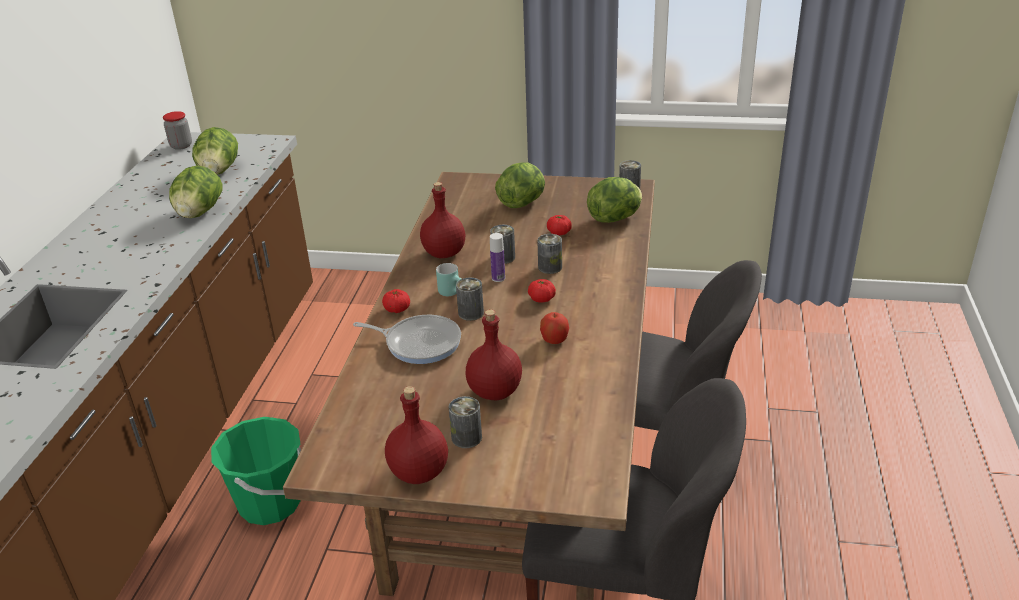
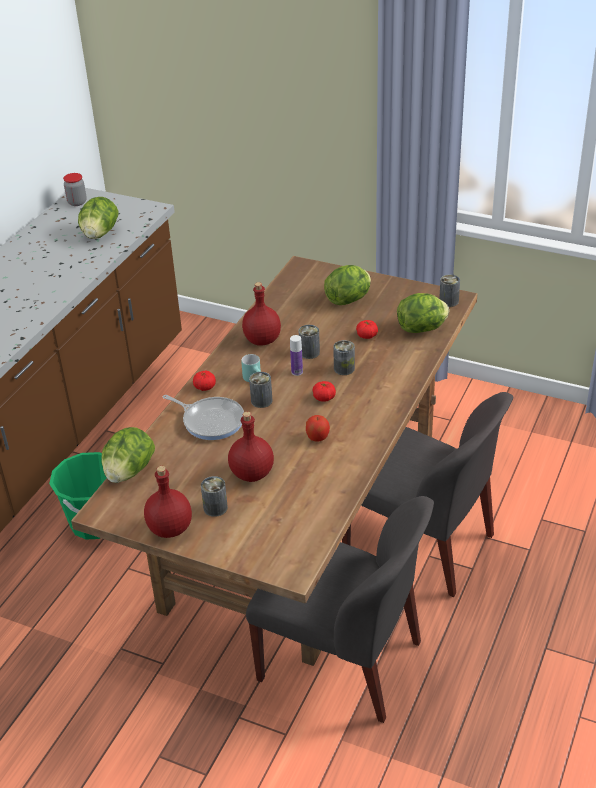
camera: 15 degrees right, 5 degrees up
(199, 213) = (72, 275): lettuce -> lettuce (129, 472)

